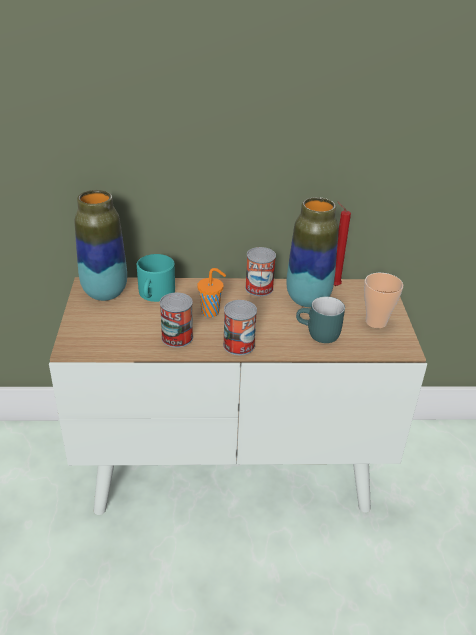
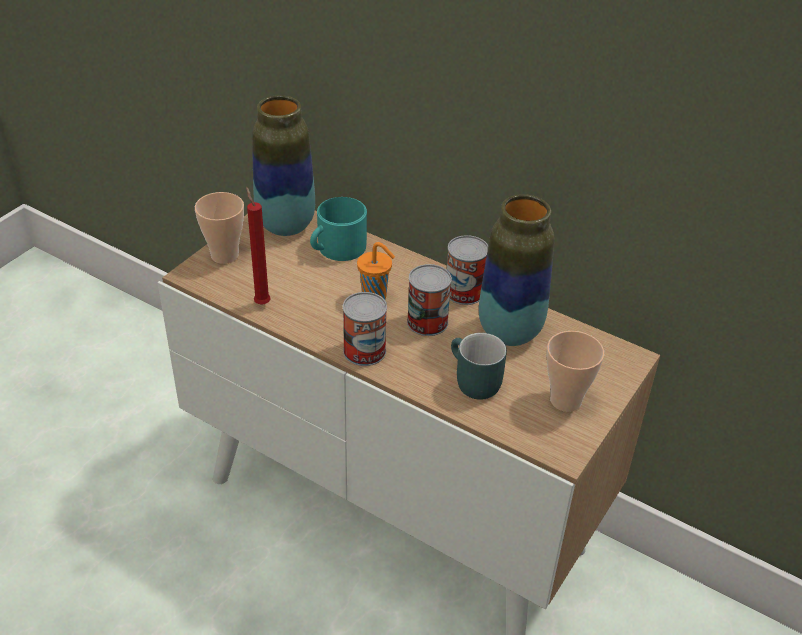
camera: 35 degrees right, 5 degrees up
(82, 327) = (224, 255): none -> cup
(177, 337) = (307, 311): can -> can (427, 322)
(333, 285) = (564, 328): red candle -> red candle (261, 302)

